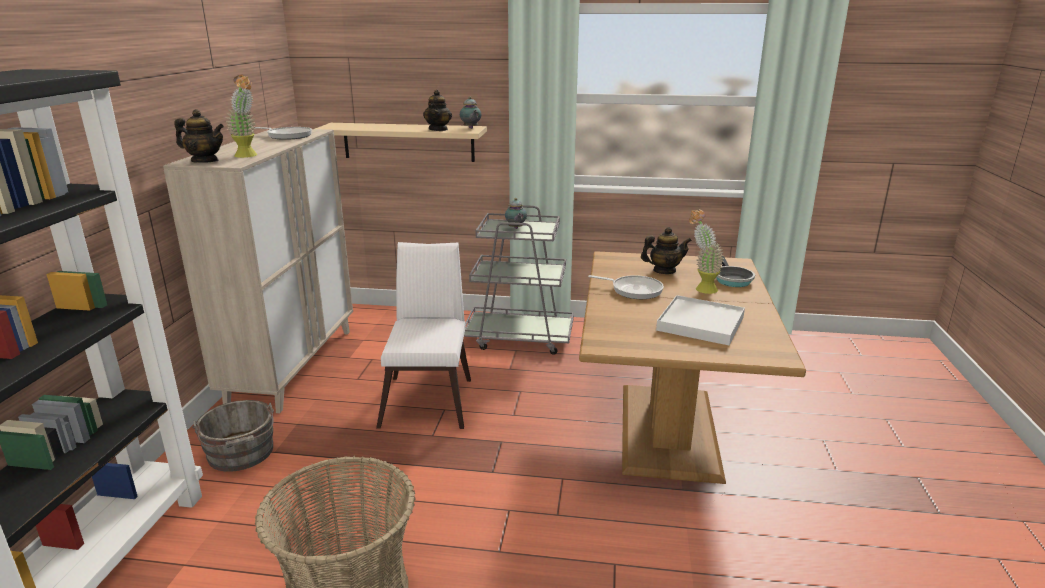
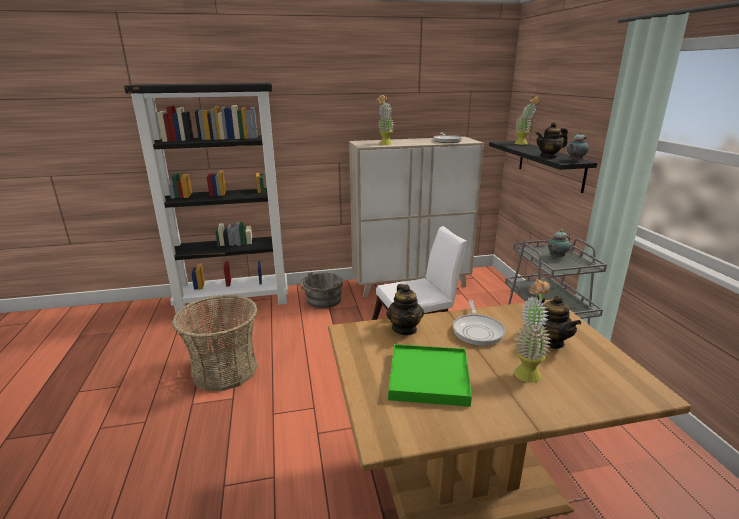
camera: 70 degrees right, 0 degrees up
(205, 161) = (364, 142): teapot -> teapot (405, 329)
(356, 124) = (523, 144): none -> potted plant
(408, 142) = (550, 165): beige shelf -> black shelf
(700, 323) = (429, 378): white tray -> green tray
(731, 279) = (582, 391): frying pan -> none

